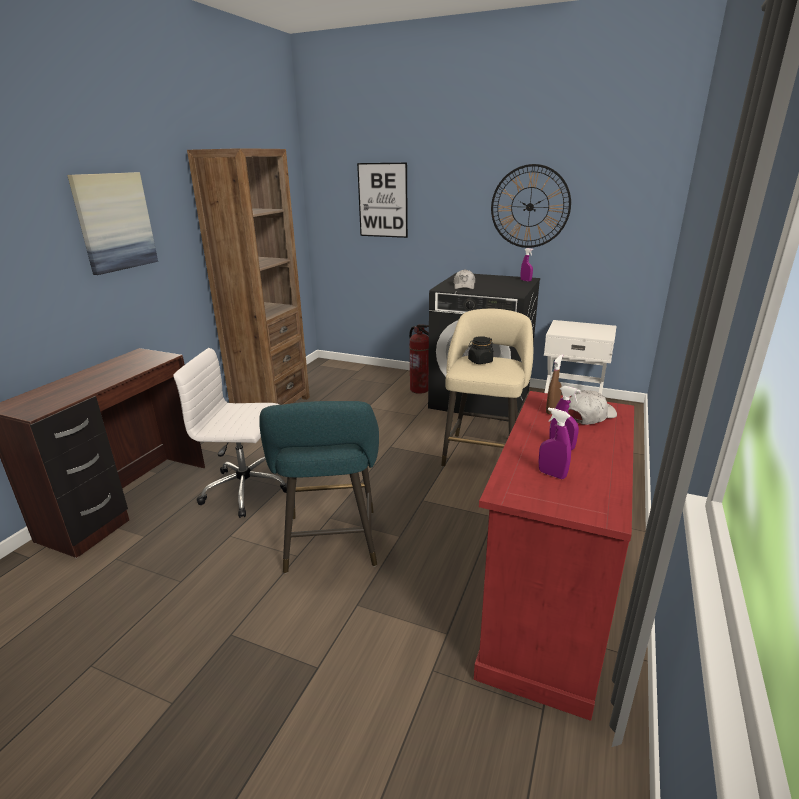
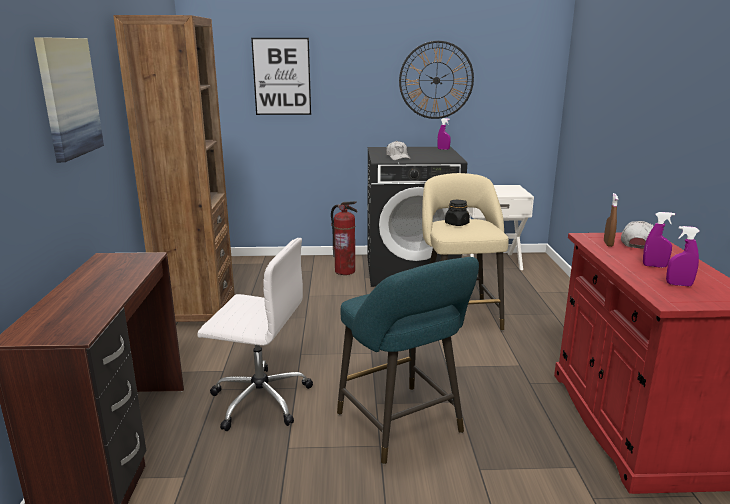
camera: 25 degrees left, 5 degrees down
(247, 489) = (259, 399): white office chair -> white office chair turned 150 degrees counterclockwise

